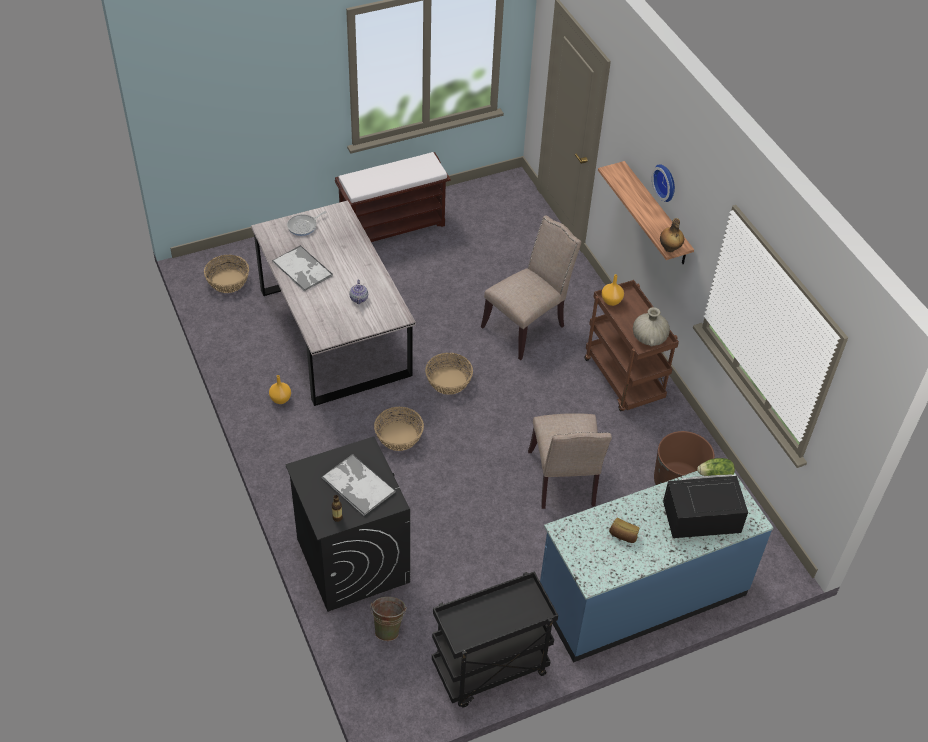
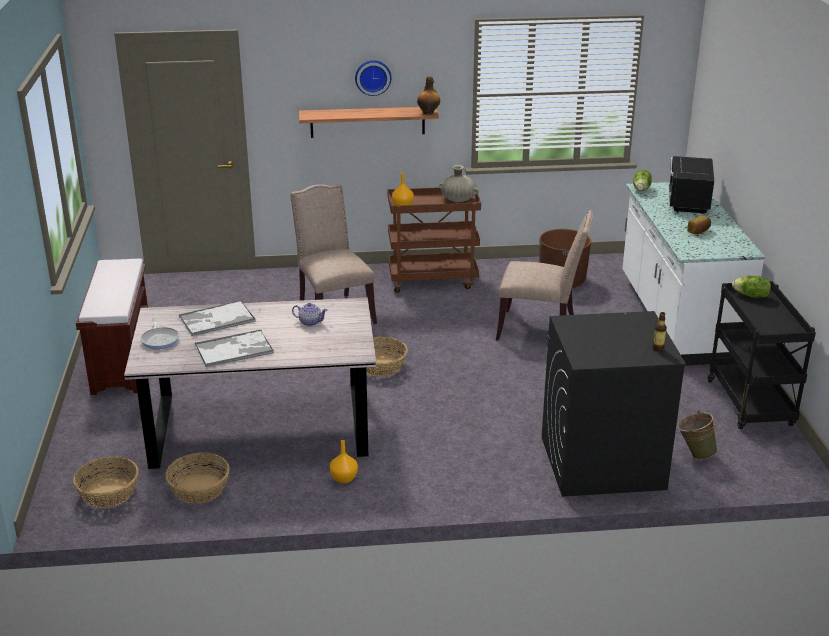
camera: 70 degrees left, 20 degrees down
(358, 485) = (615, 332): tray -> tray (216, 319)
(398, 436) = (442, 407): basket -> basket (199, 489)
(530, 602) = (751, 296): none -> lettuce
(641, 594) = (677, 318): blue counter -> white counter

